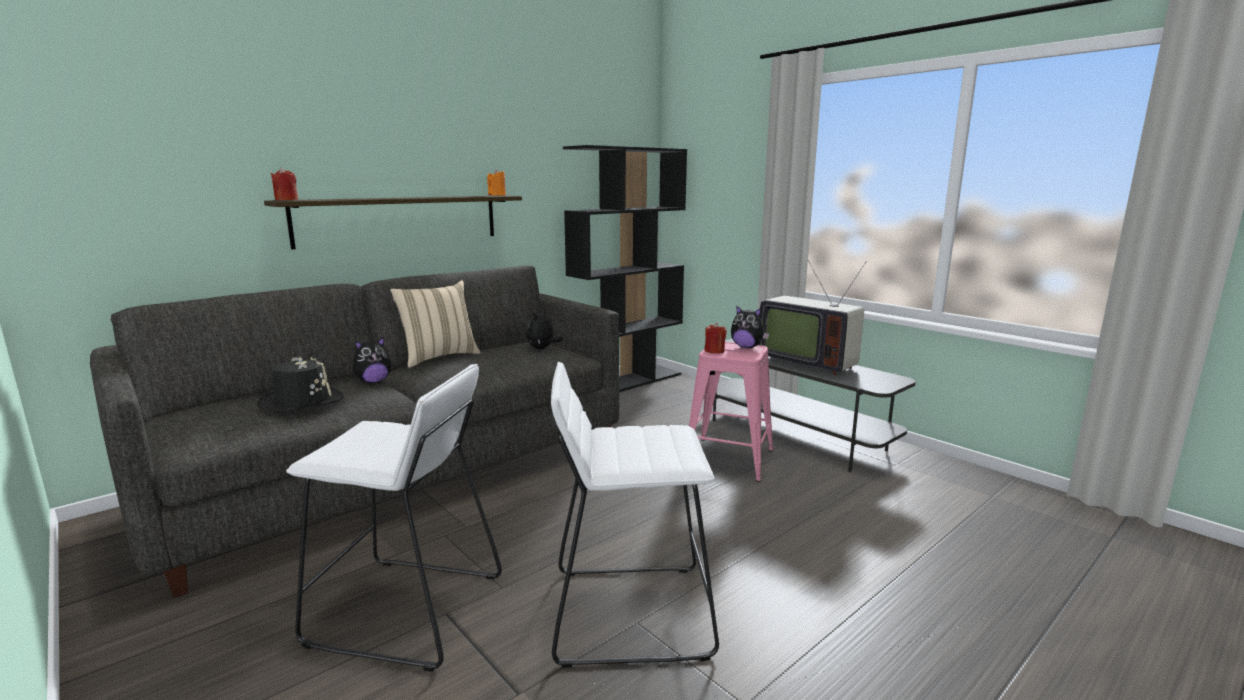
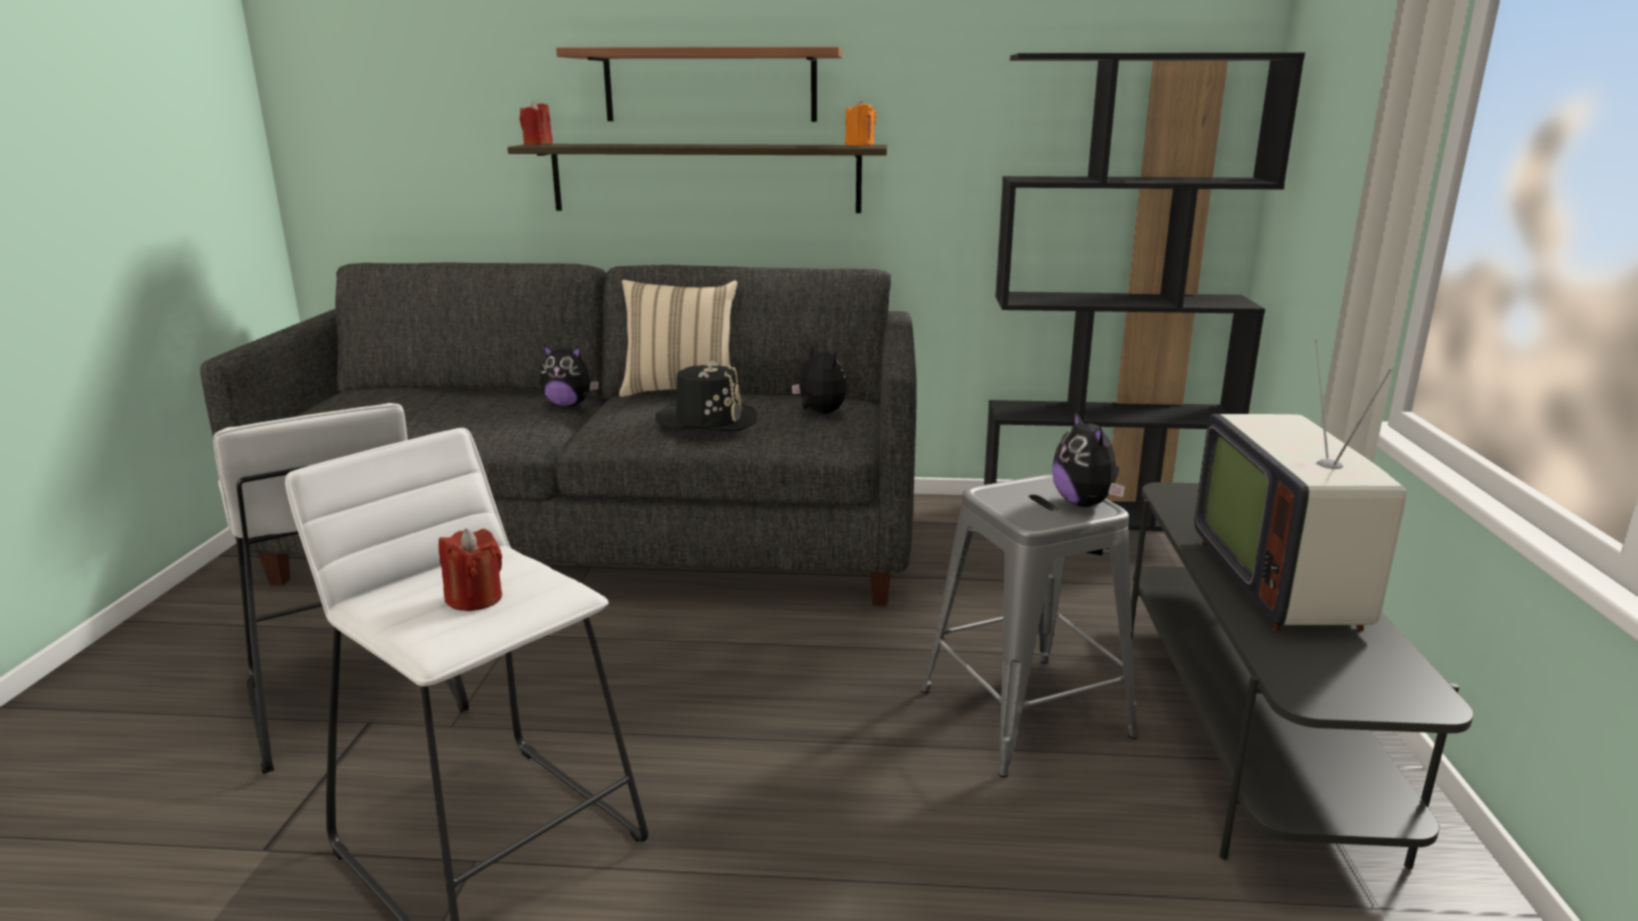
camera: 45 degrees right, 5 degrees up
(302, 401) = (444, 409): black hat -> black hat (707, 420)
(400, 159) = (710, 85): none -> shelf
(542, 349) = (819, 413): plush toy -> plush toy turned 75 degrees clockwise
(714, 351) = (999, 492): red candle -> red candle (475, 599)
(728, 459) = (1024, 713): pink stool -> grey stool

